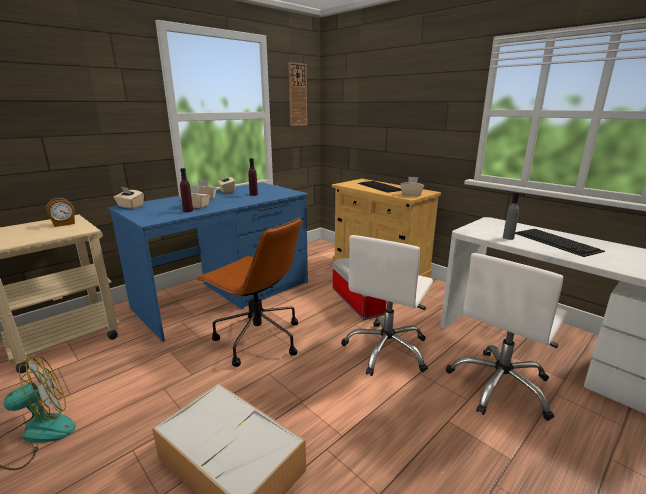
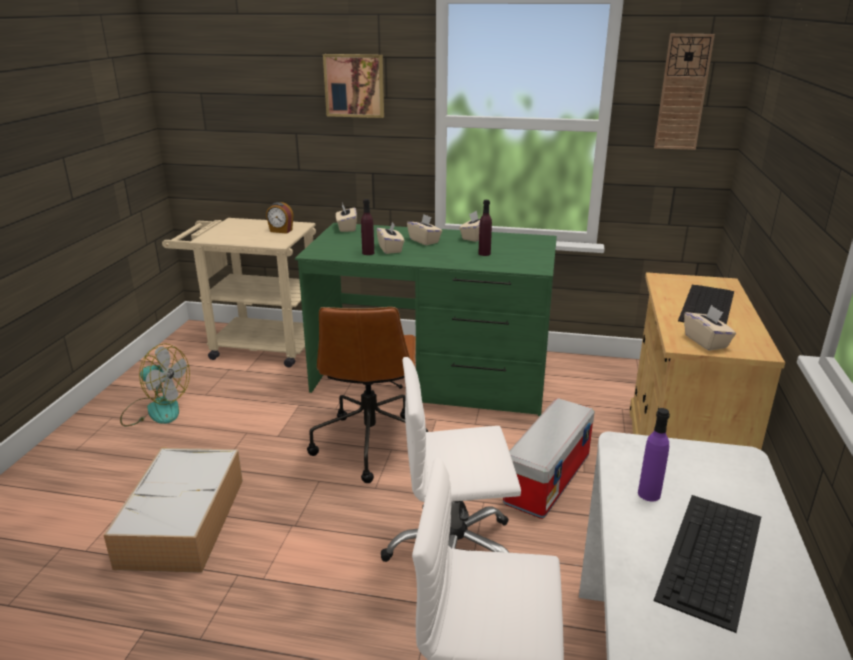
camera: 55 degrees right, 5 degrees up
(98, 91) = (355, 85): none -> picture
(225, 294) = (432, 377): blue desk -> green desk
(508, 238) = (649, 494): grey bottle -> purple bottle

